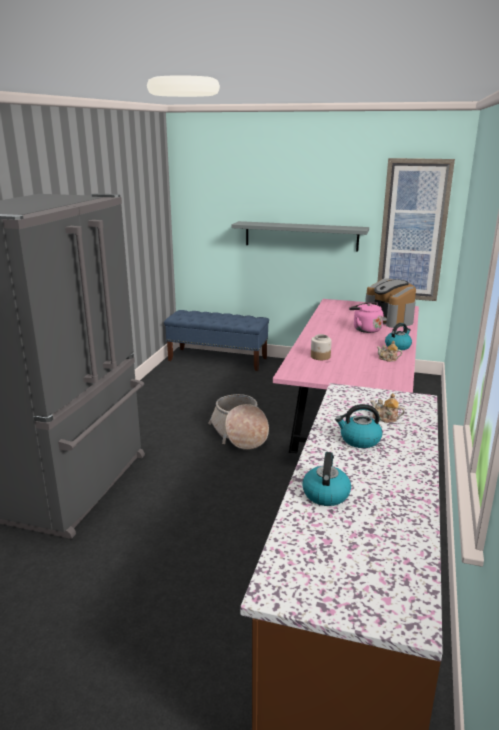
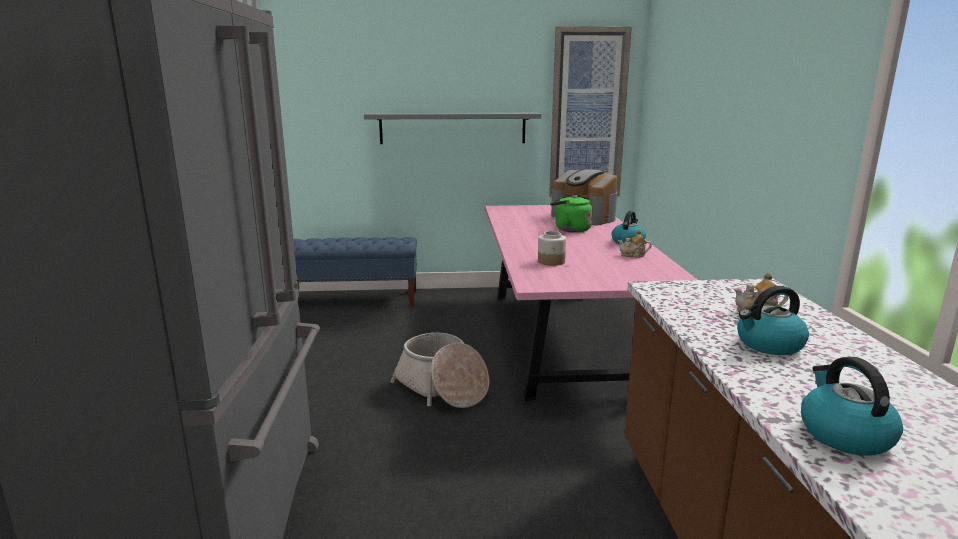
camera: 20 degrees left, 5 degrees down
(365, 329) = (570, 229): pink kettle -> green kettle

